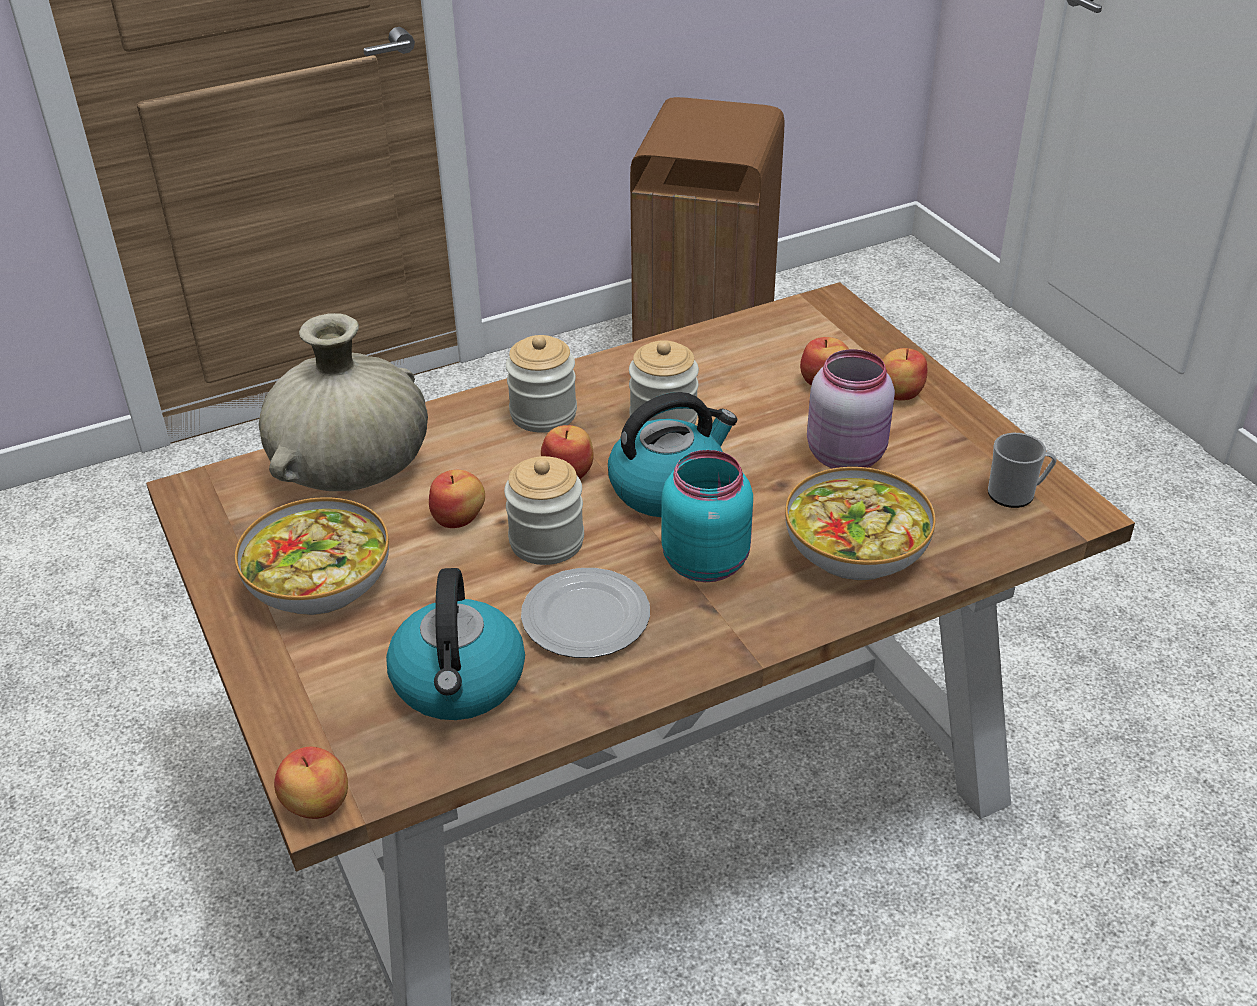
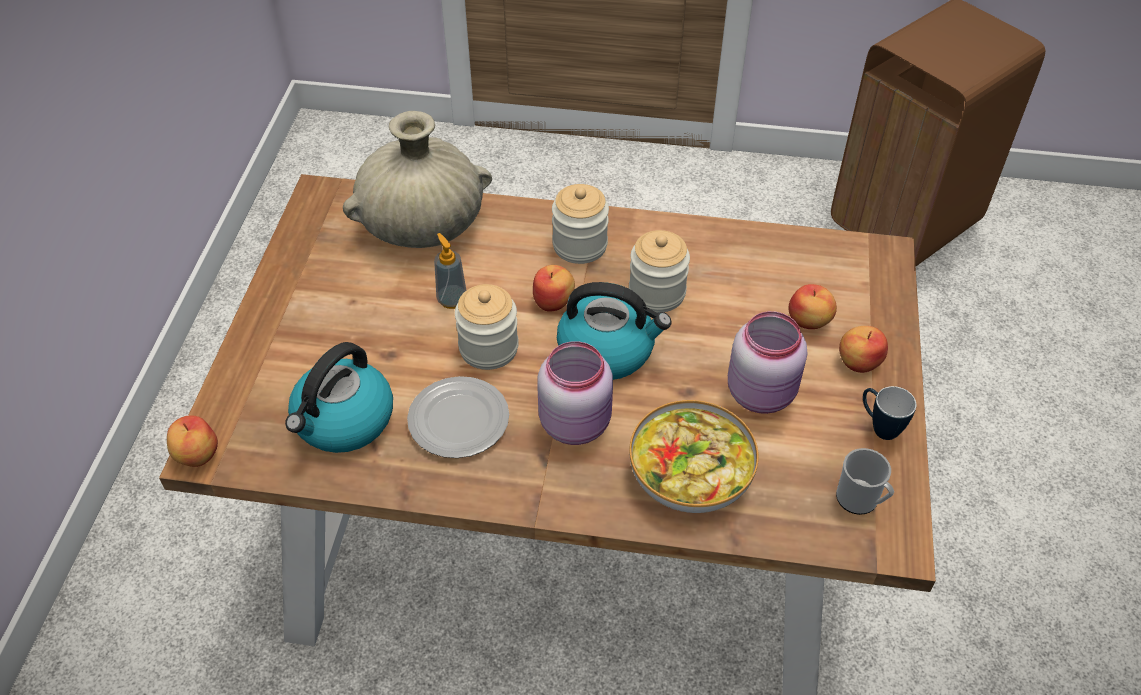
camera: 35 degrees right, 10 degrees up
(318, 580) = (331, 299): bowl -> none
(459, 518) = (452, 299): apple -> soap dispenser
(706, 560) = (577, 423): turquoise jar -> pink jar
(969, 433) = (879, 427): none -> mug

